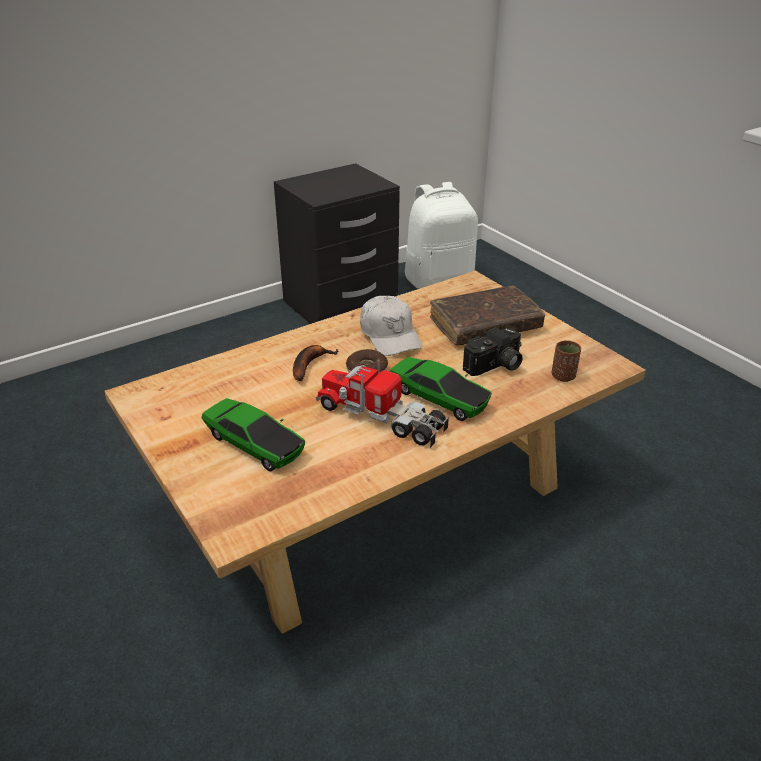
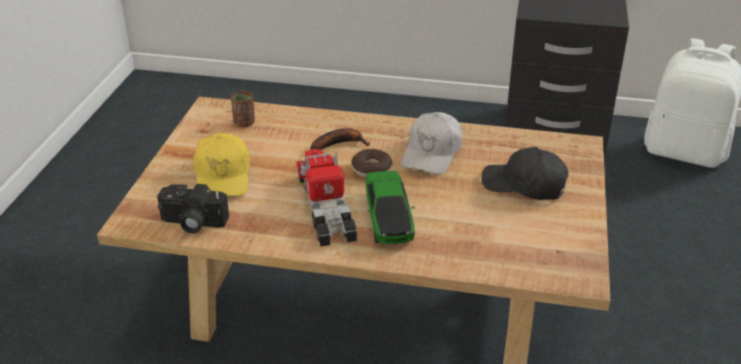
camera: 45 degrees right, 0 degrees up
(254, 444) = (223, 176): toy car -> yellow cap
(485, 325) = (524, 185): brown book -> black cap
(495, 366) = (474, 220): camera -> camera (192, 223)
(563, 376) = (518, 260): brown cup -> brown cup (244, 123)

